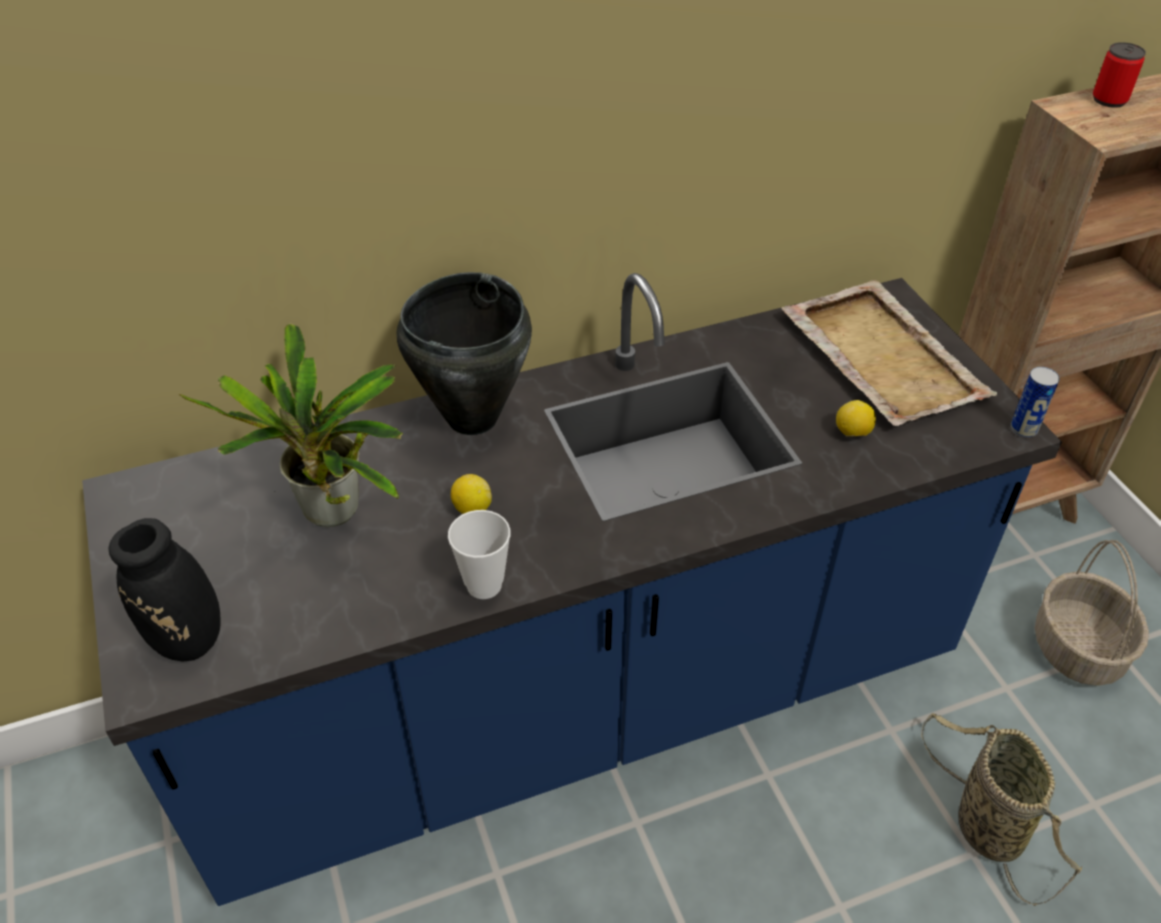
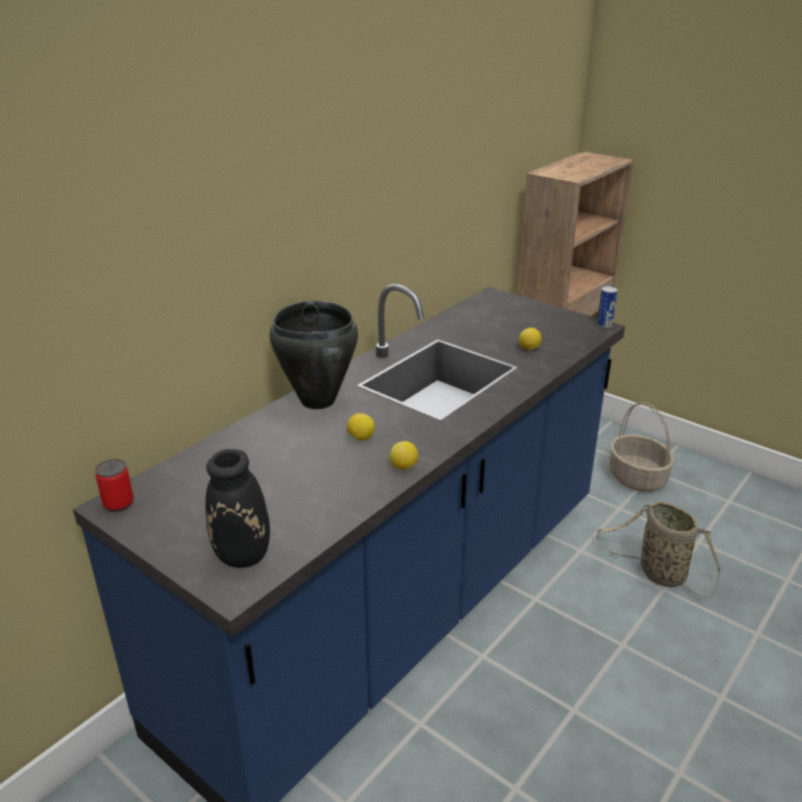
camera: 30 degrees left, 15 degrees down
(333, 517) = (278, 469): potted plant -> none
(484, 585) = (404, 467): cup -> lemon
(881, 356) = (511, 317): beige tray -> none
(1109, 100) = (560, 167): can -> can (118, 503)

